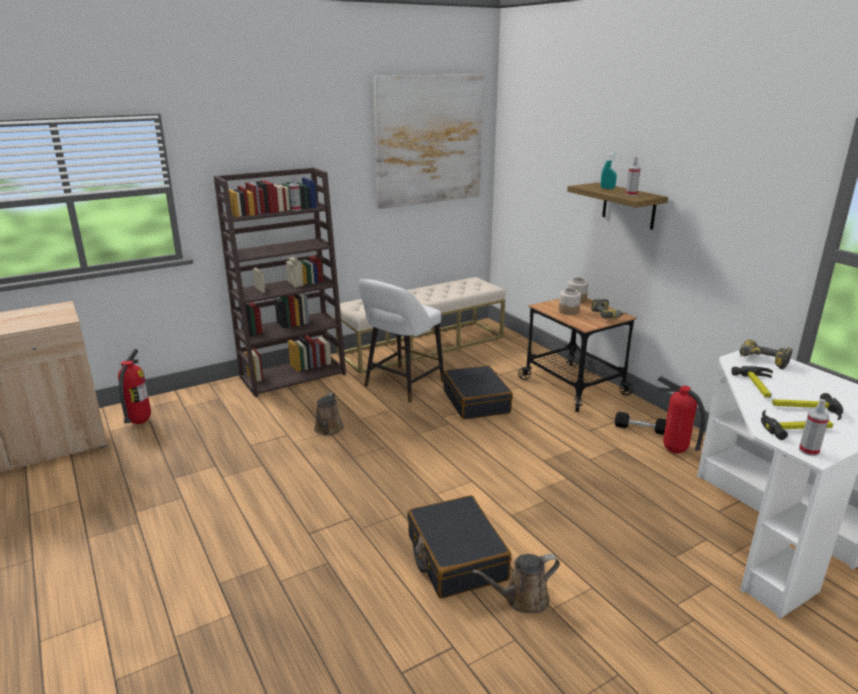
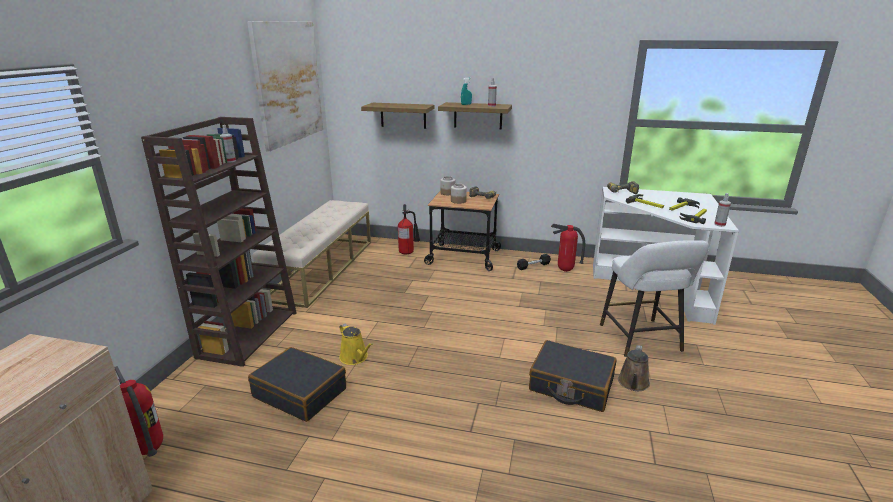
camera: 45 degrees left, 0 degrees up
(328, 429) = (355, 358): brown watering can -> yellow watering can
(401, 385) = (355, 302): white stool -> white stool (642, 340)
(476, 402) = (425, 290): black suitcase -> black suitcase (300, 392)
(523, 360) = (408, 252): none -> fire extinguisher
(556, 192) = (403, 115): none -> shelf

